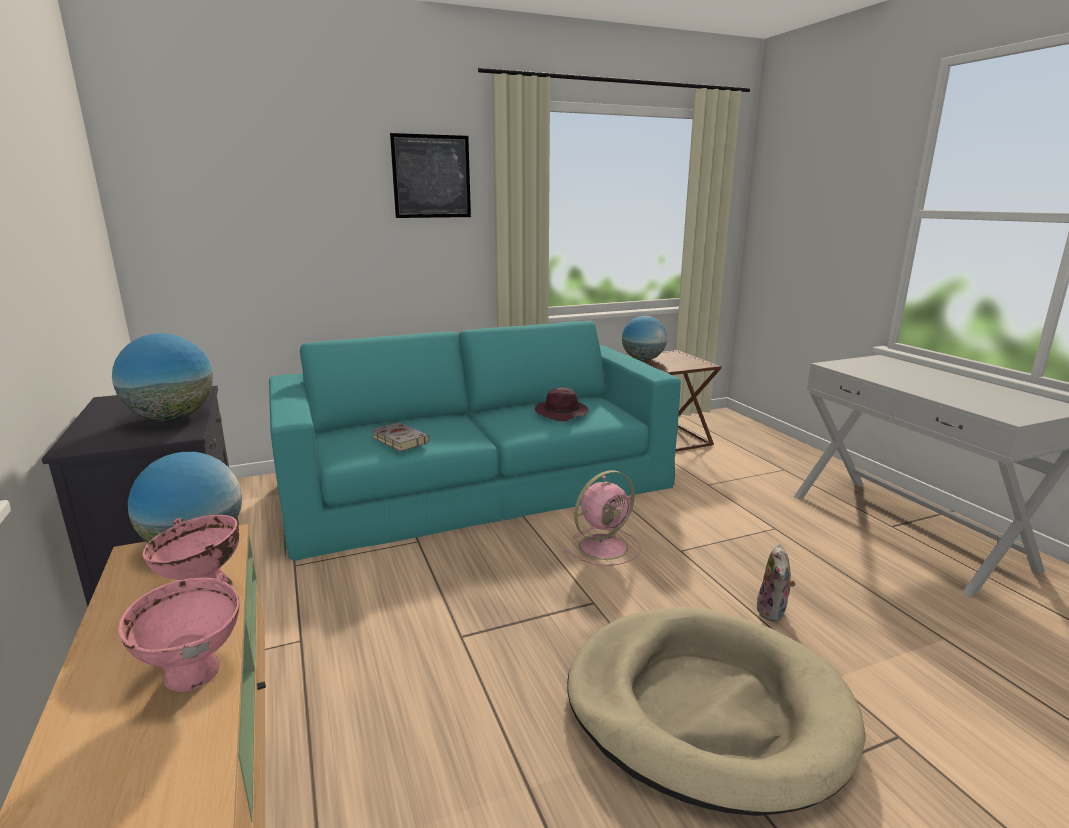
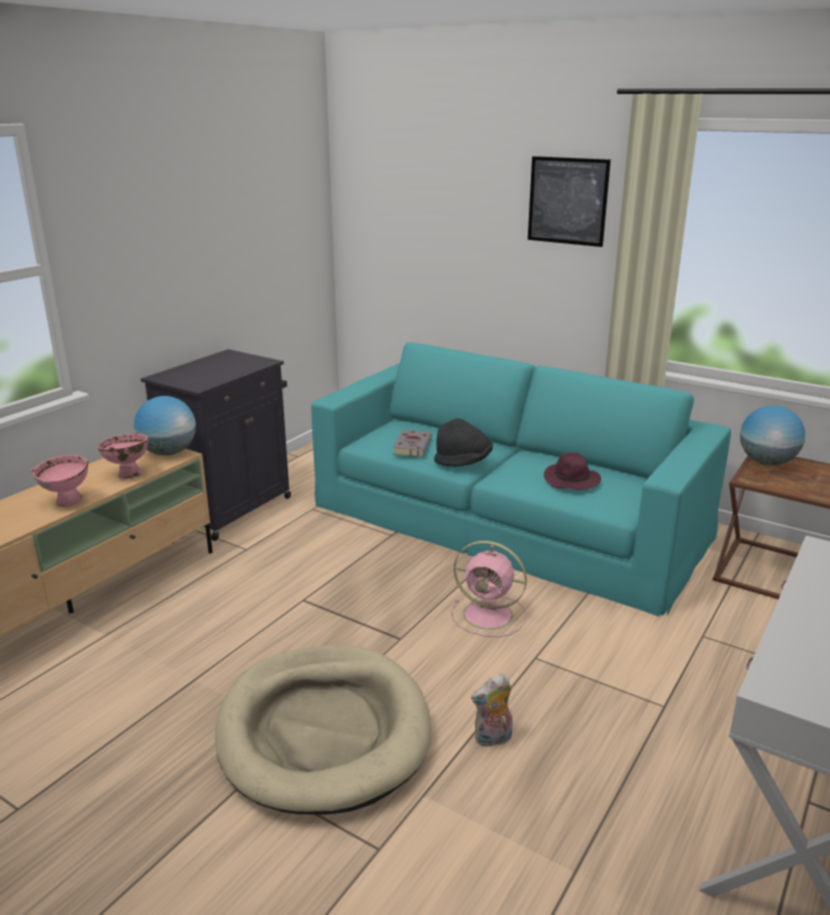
camera: 55 degrees right, 5 degrees up
(172, 418) = (217, 375): globe -> none
(466, 433) = (463, 462): none -> black hat

